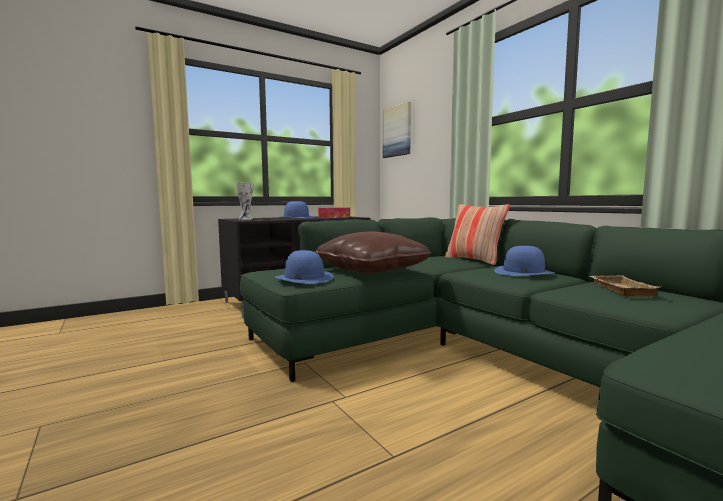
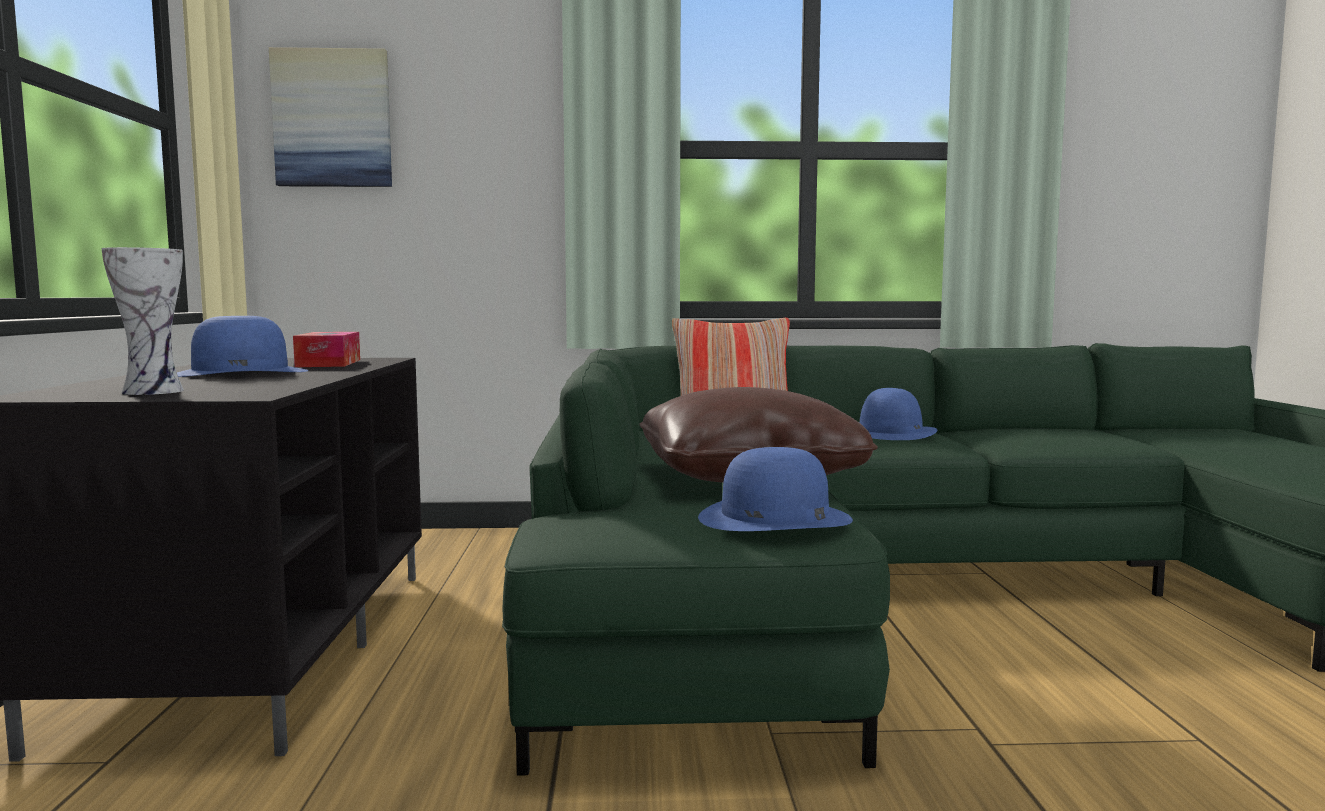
camera: 60 degrees left, 0 degrees up
(619, 289) = (1043, 433): beige tray -> none

